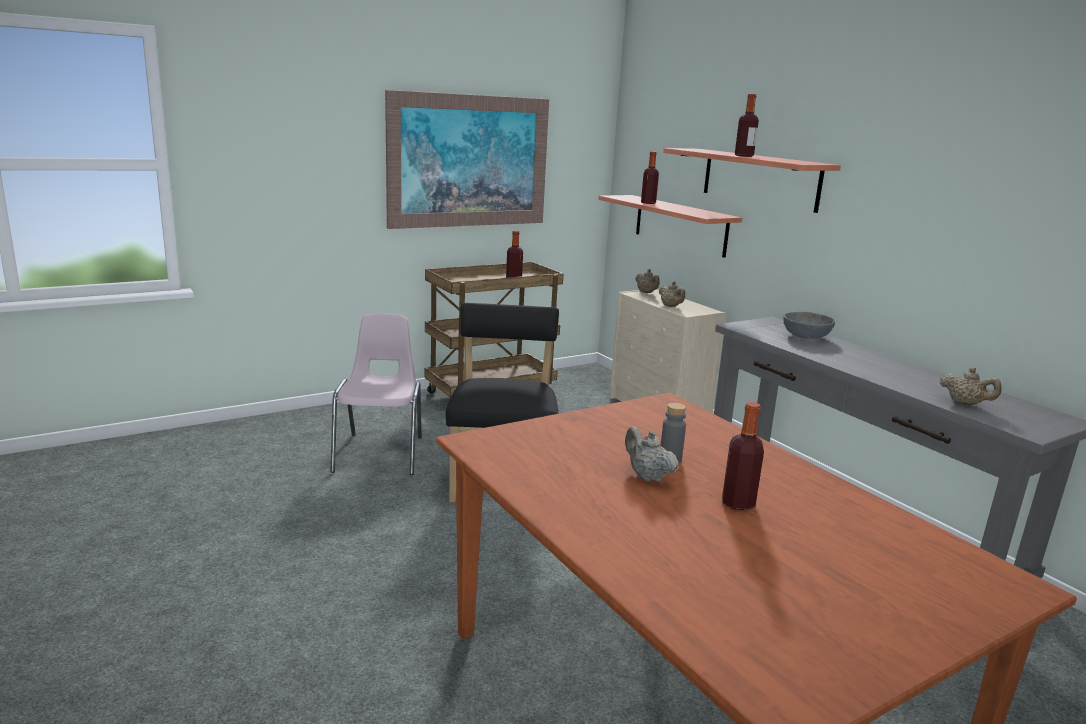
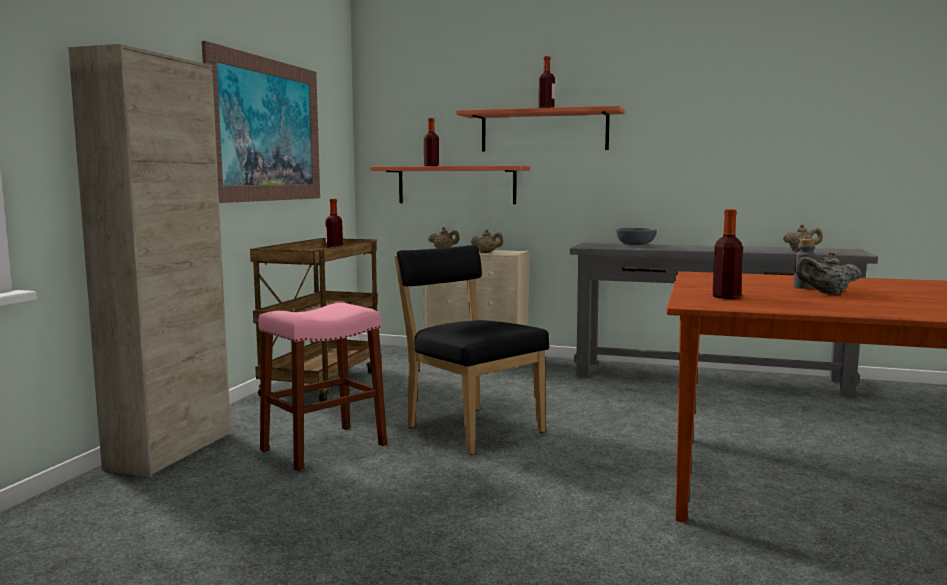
camera: 40 degrees left, 10 degrees down
(303, 419) = (171, 451): none -> beige cabinet
(380, 453) = (324, 447): pink chair -> pink stool
(738, 503) = (895, 291): bottle -> bottle (726, 297)

